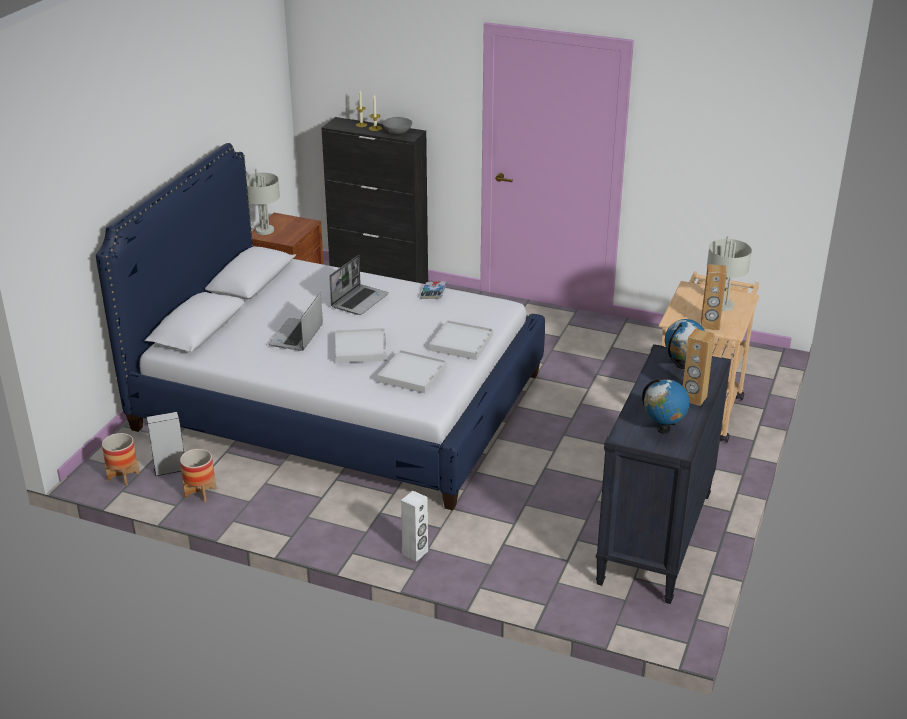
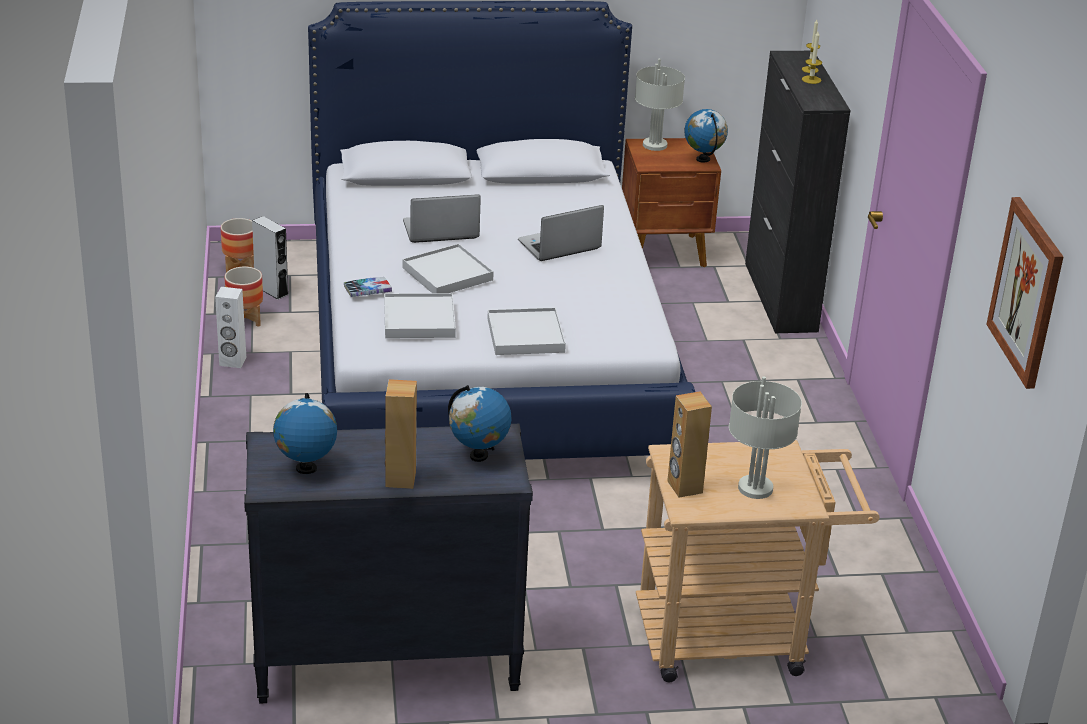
camera: 60 degrees right, 0 degrees up
(301, 222) = (703, 159): none -> globe
(359, 300) = (558, 246): laptop -> laptop turned 150 degrees clockwise
(397, 132) = (818, 94): grey bowl -> none
(415, 553) = (234, 483): white speaker -> white speaker (232, 361)
(433, 293) = (628, 288): book -> book (367, 291)
(745, 133) = (1027, 292): none -> picture

